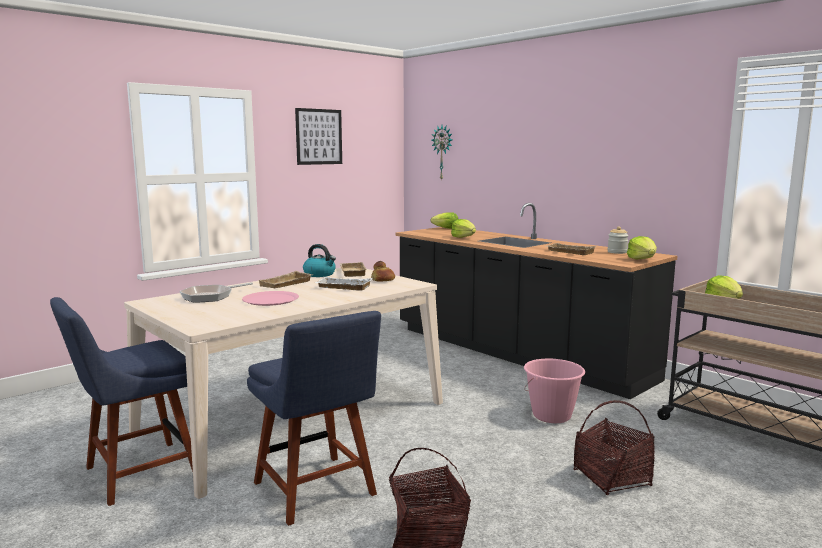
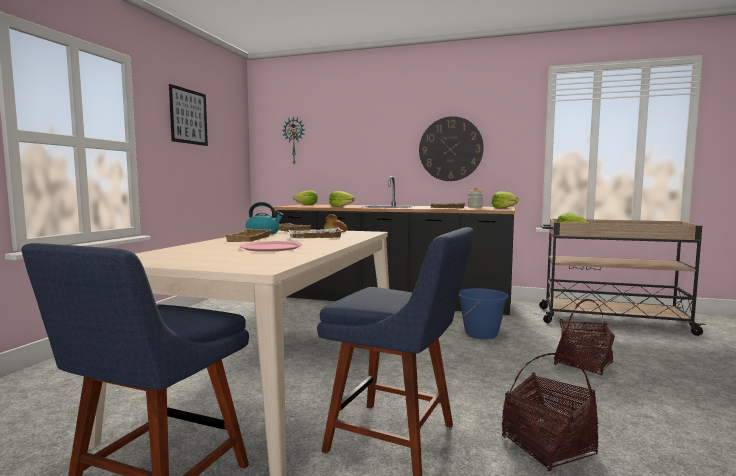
camera: 30 degrees left, 5 degrees down
(210, 296) = (193, 251): frying pan -> none
(552, 416) = (481, 334): pink bucket -> blue bucket
(605, 171) = (450, 149): none -> wall clock

